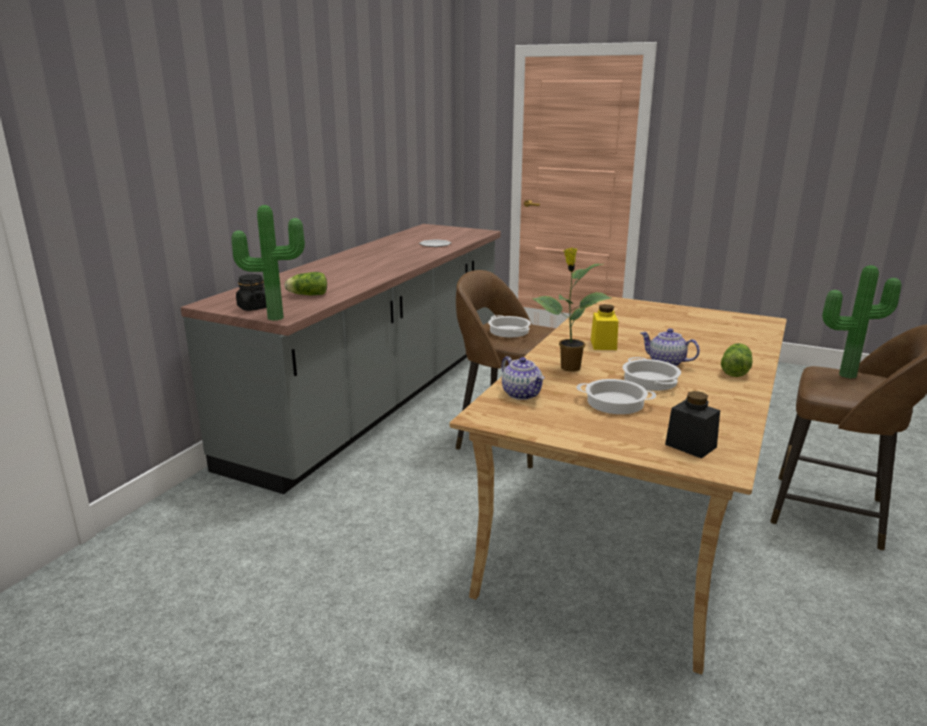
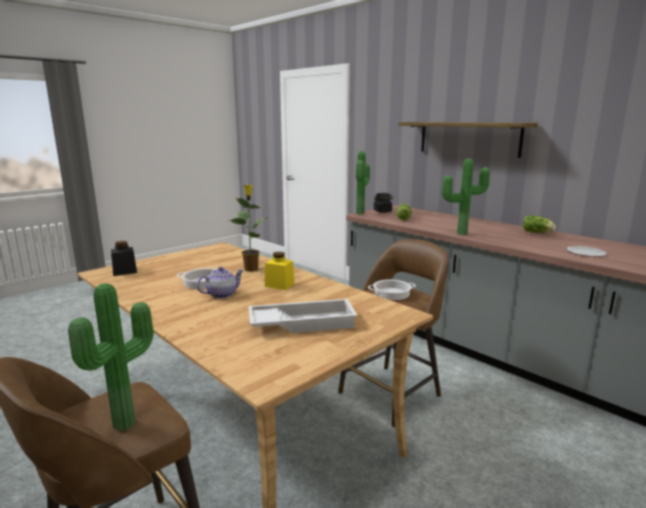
camera: 110 degrees right, 5 degrees down
(256, 161) = (468, 138): none -> shelf
(385, 272) = (461, 233): none -> potted plant
(522, 394) = (231, 254): teapot -> none
(615, 402) = (191, 269): cooking pot -> none
(672, 324) = (302, 322): none -> white tray
(735, 370) = (176, 312): lettuce -> lettuce (538, 232)

